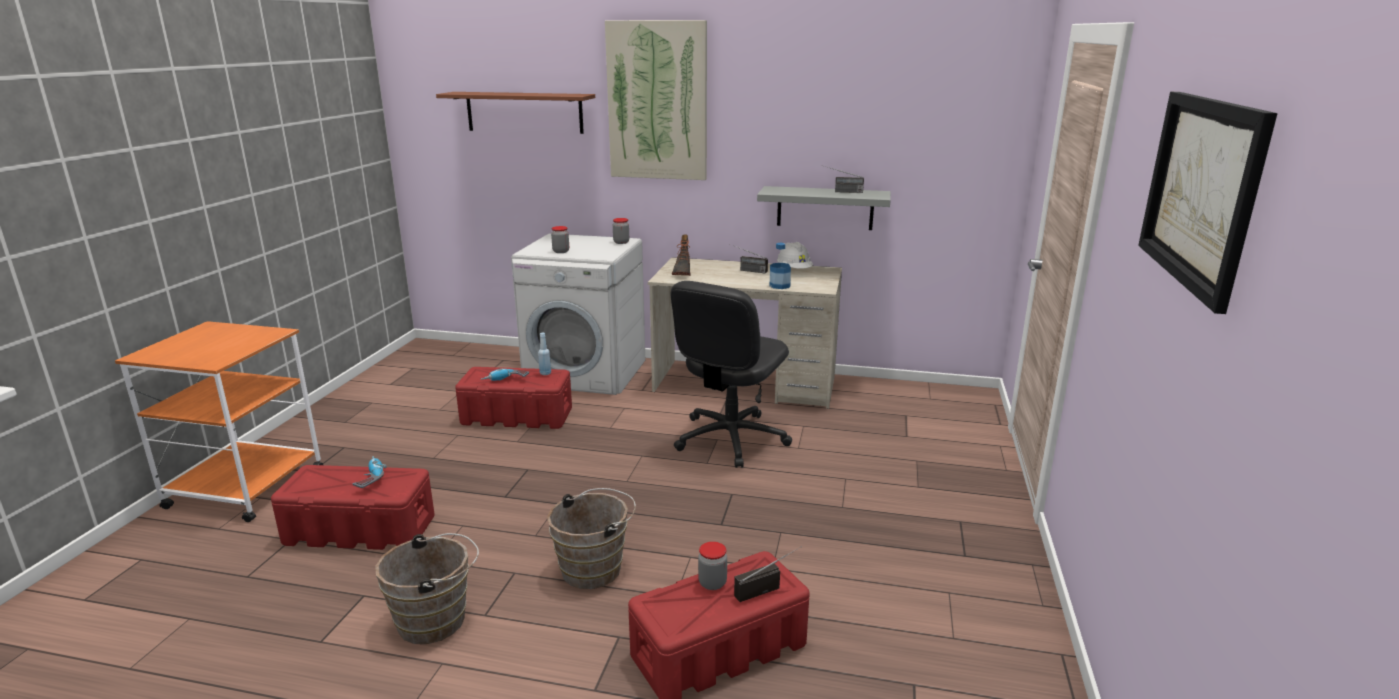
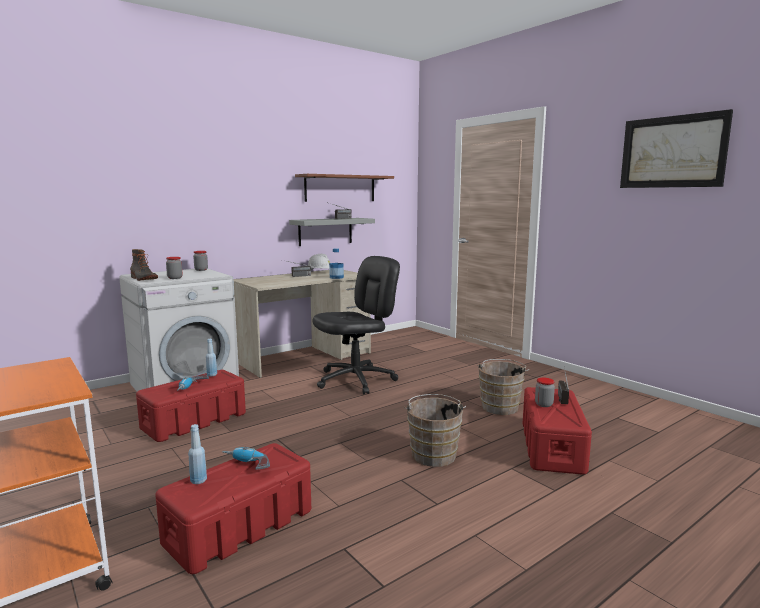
camera: 50 degrees left, 10 degrees down
(327, 472) = (198, 481): none -> blue bottle
(437, 620) = (421, 523): brown bucket -> brown bucket (500, 406)
(524, 112) = (89, 168): brown shelf -> brown shelf (340, 188)
(657, 101) = (212, 160): picture -> none
(681, 272) = (262, 282): boot -> boot (143, 278)
(730, 438) = (356, 380): black office chair -> black office chair turned 105 degrees counterclockwise

